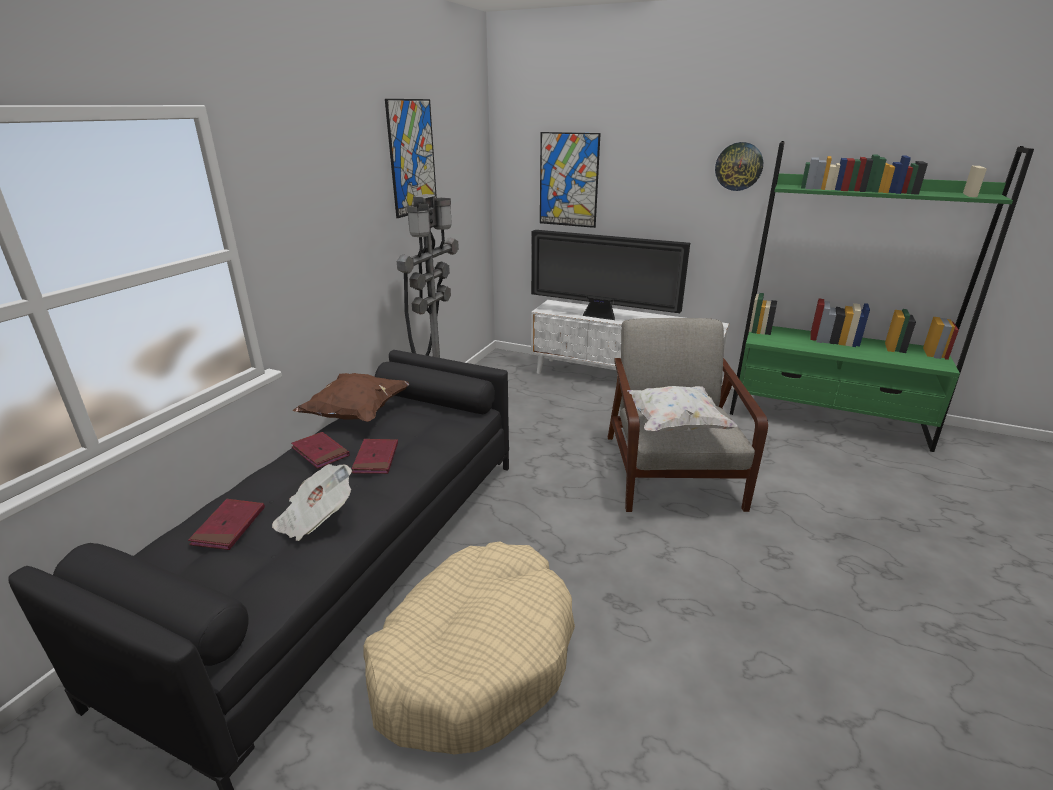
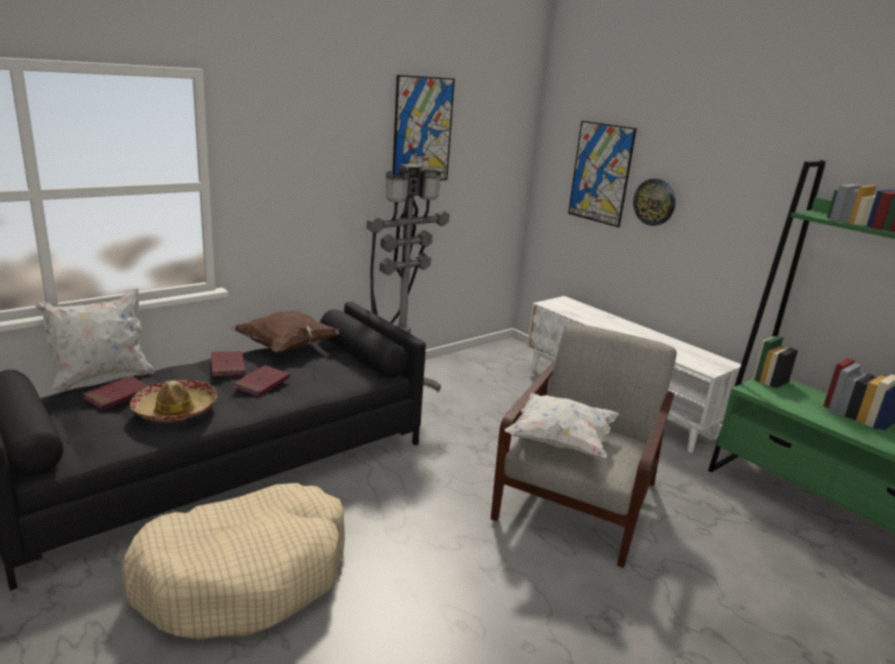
camera: 25 degrees right, 5 degrees down
(182, 513) = (102, 377): none -> white pillow
(316, 518) = (175, 410): newspaper -> hat
(602, 316) = (601, 324): television -> none
(739, 166) = (774, 183): wall clock -> wall clock (654, 202)

